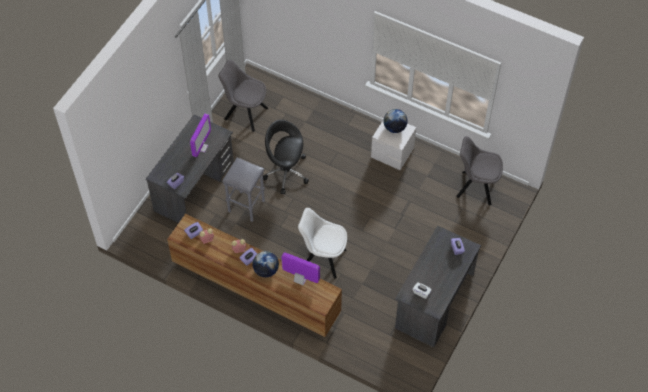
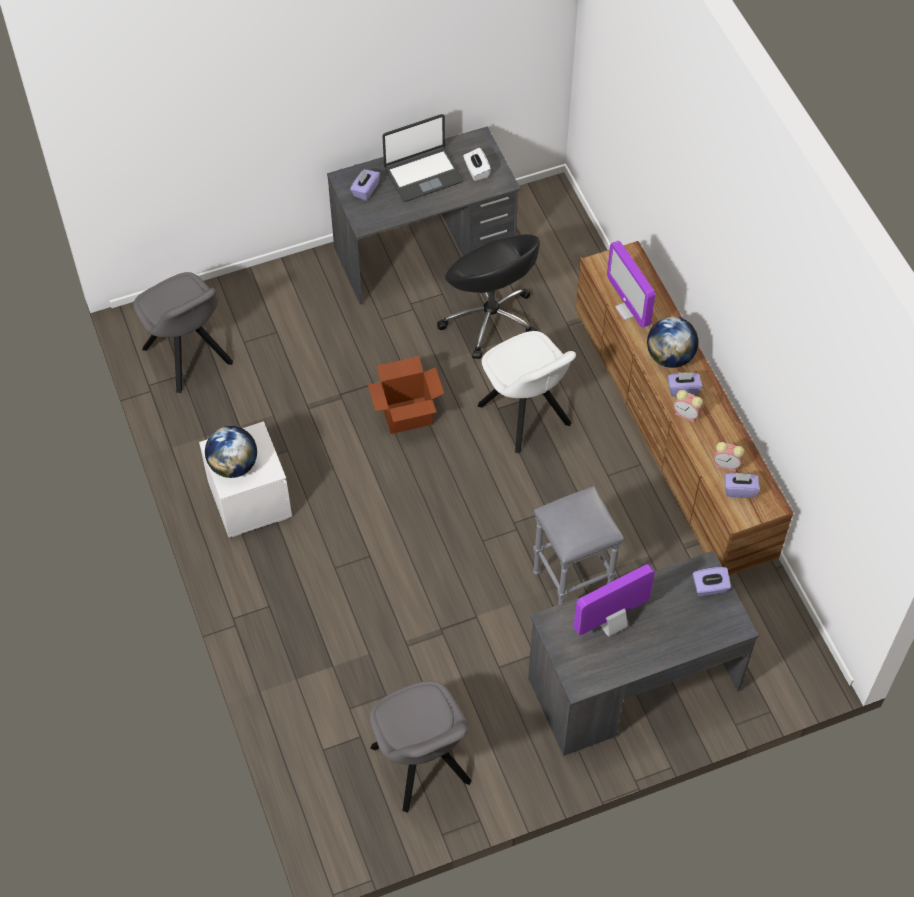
camera: 140 degrees left, 0 degrees up
(286, 172) = (454, 595): black office chair -> black office chair (491, 322)
(368, 225) = (407, 415): none -> cardboard box
(441, 274) = (423, 174): none -> laptop

